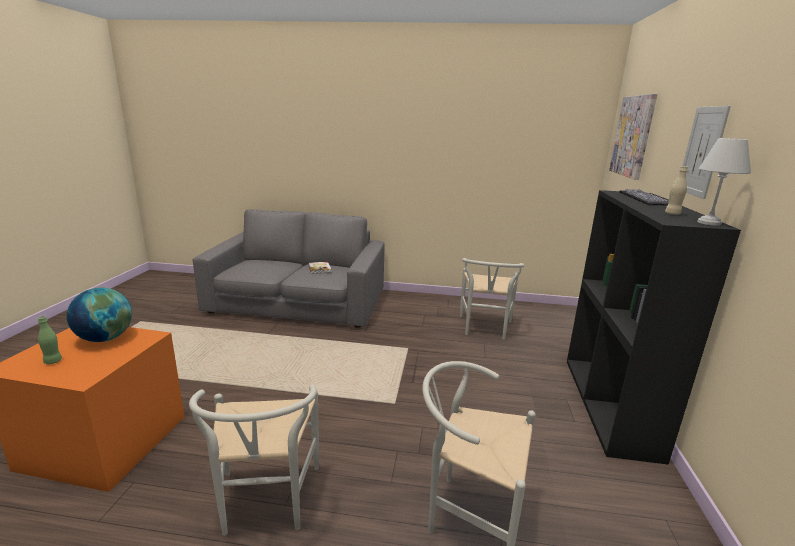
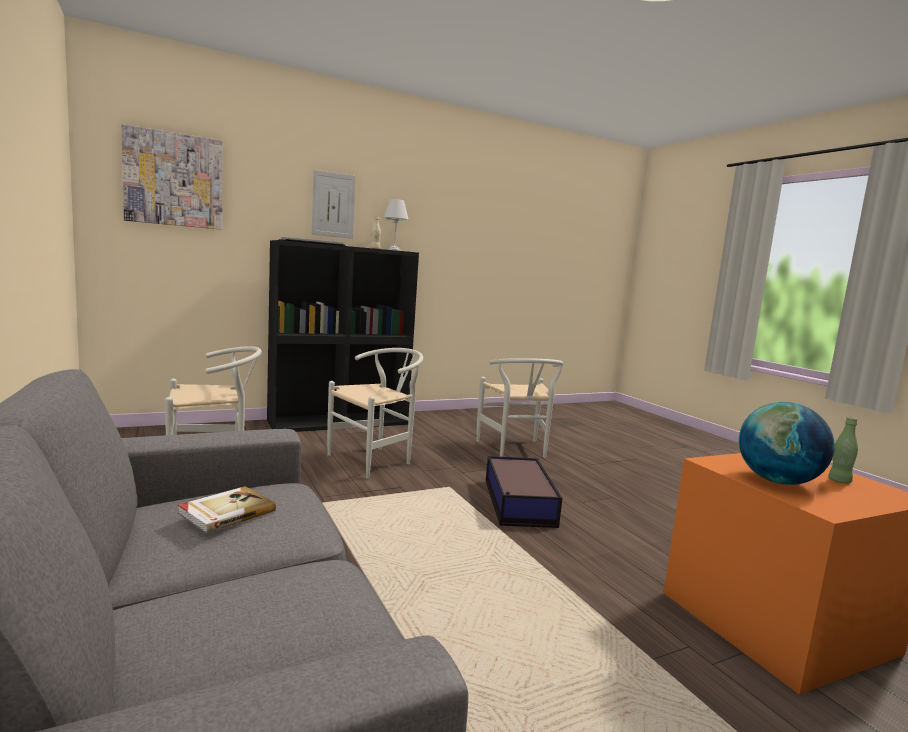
camera: 125 degrees left, 10 degrees down
(266, 505) = (625, 503): white chair -> white chair (376, 460)
(338, 426) = (518, 503): none -> storage box

